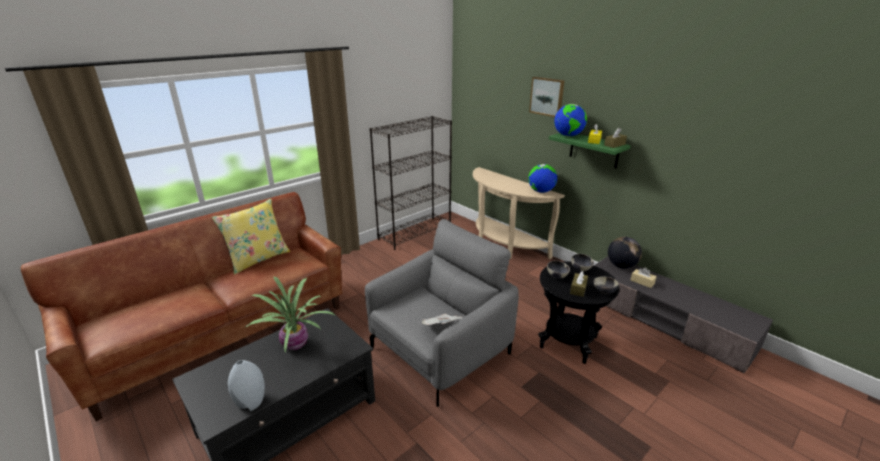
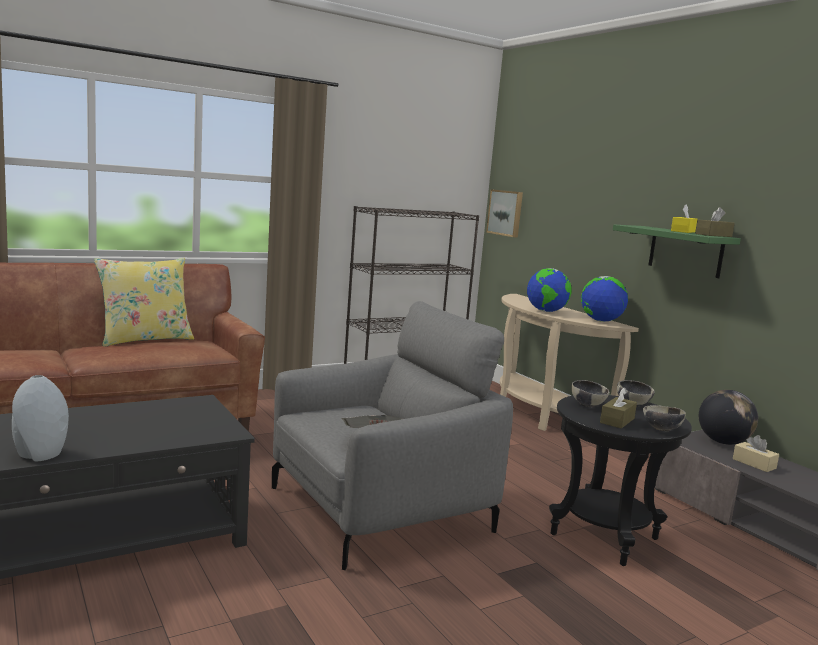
camera: 10 degrees right, 15 degrees down
(294, 345) = (140, 418): potted plant -> none
(547, 96) = (619, 176): picture -> picture (506, 213)
(568, 136) = (644, 227): globe -> globe (546, 311)

